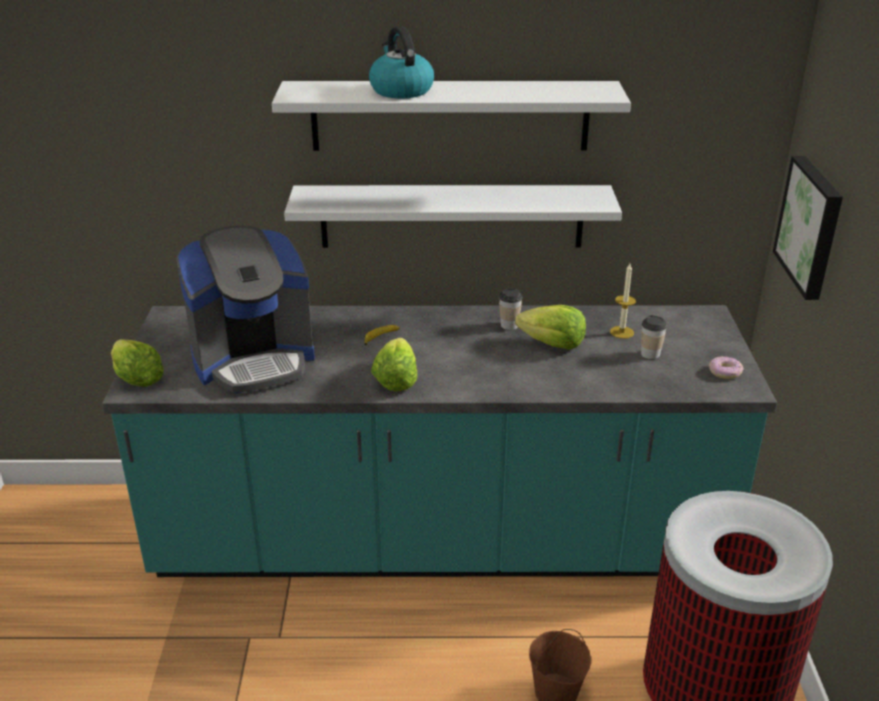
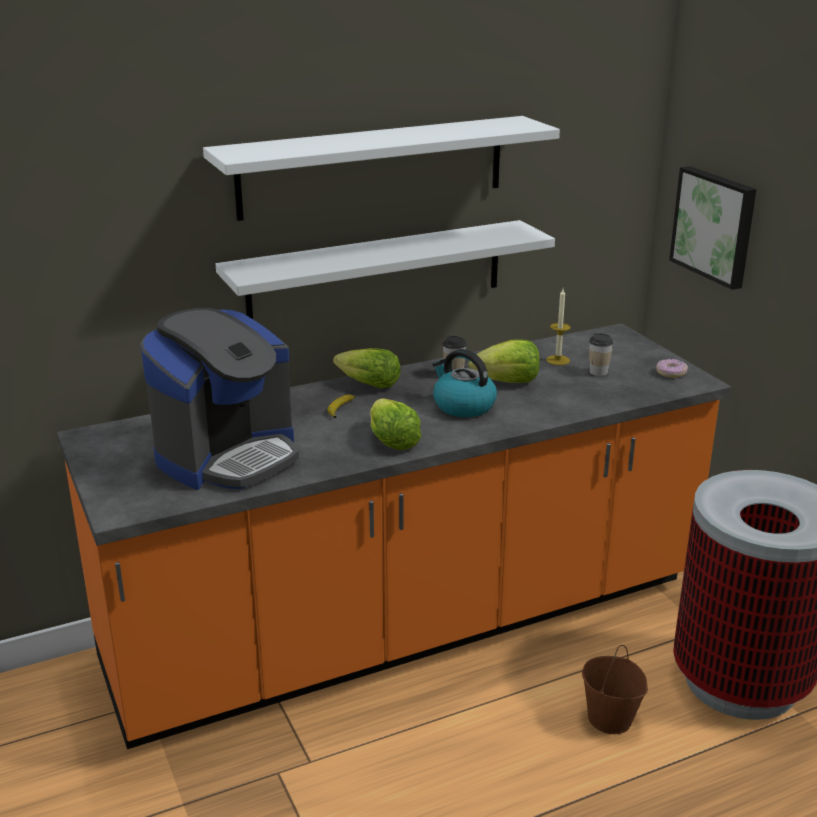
camera: 25 degrees left, 5 degrees down
(136, 377) = (112, 500): lettuce -> lettuce (368, 384)
(400, 90) = (339, 141): kettle -> kettle (463, 406)
(439, 541) = (408, 624): turquoise counter -> orange counter

